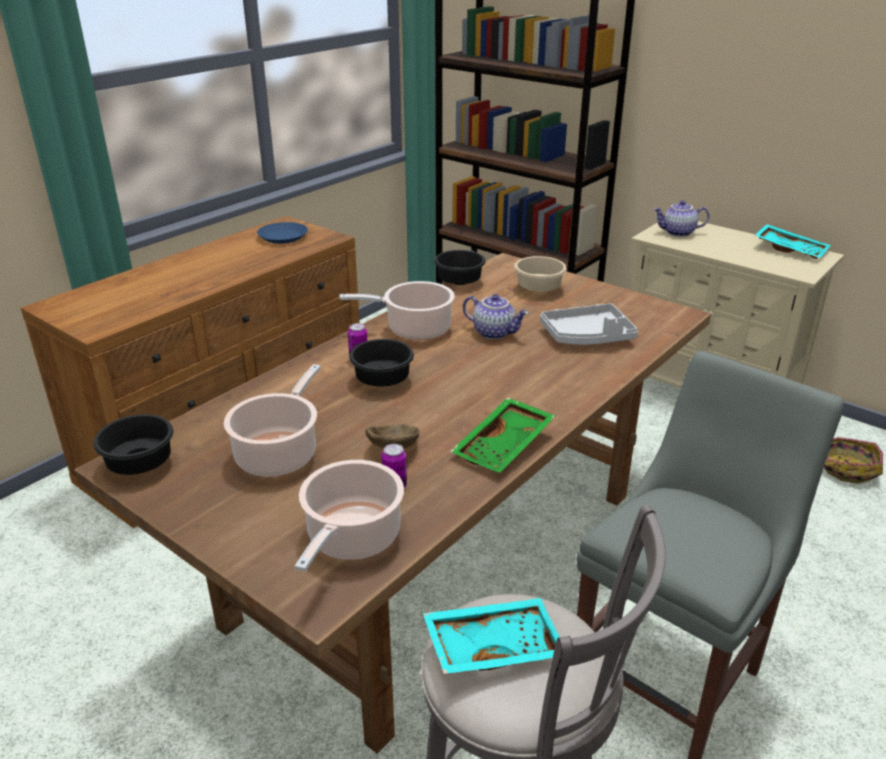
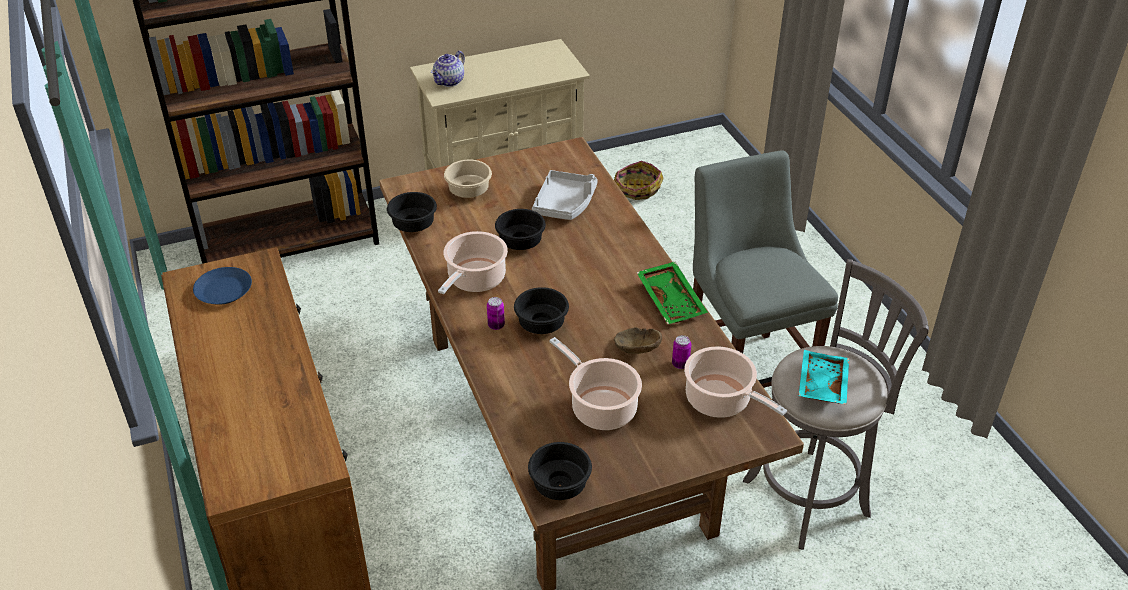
camera: 60 degrees left, 10 degrees up
(494, 332) = (519, 242): teapot -> black bowl
(790, 249) = (531, 53): turquoise tray -> none

